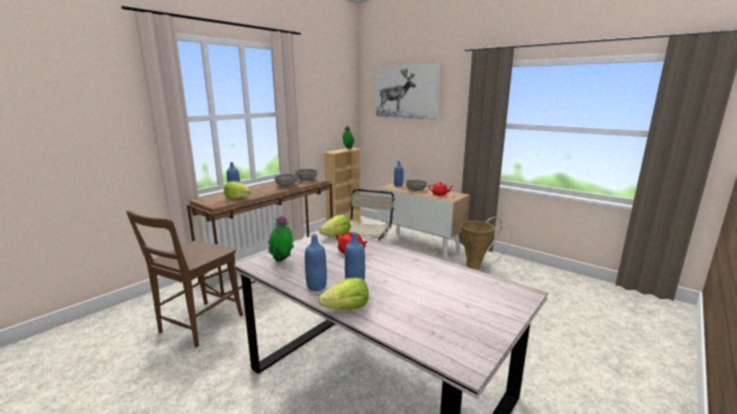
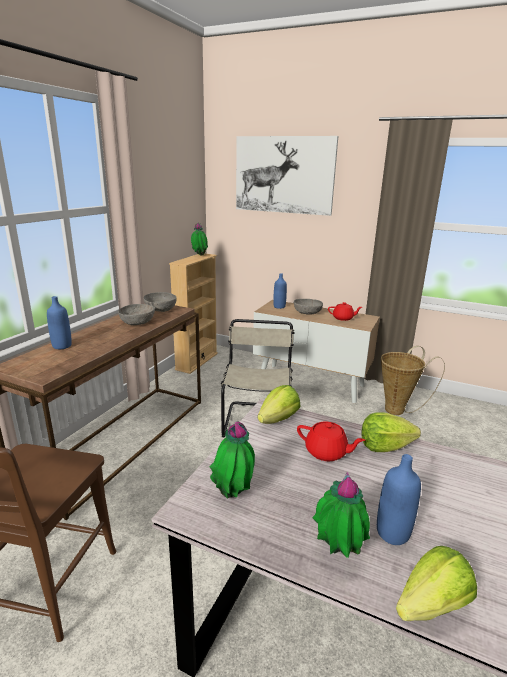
camera: 15 degrees left, 5 degrees up
(237, 198) = (73, 356): lettuce -> lettuce (385, 446)
(316, 286) = (337, 553): blue bottle -> potted plant

